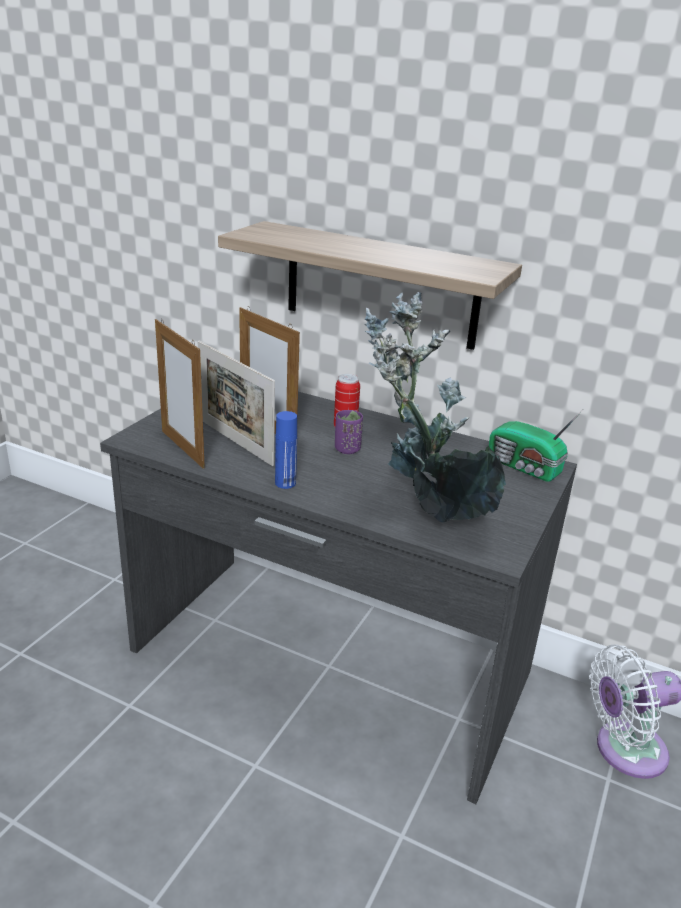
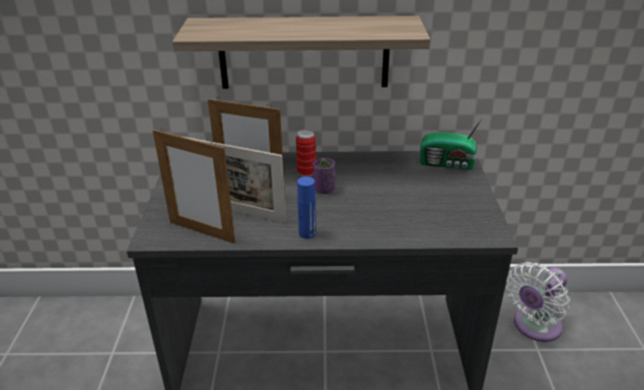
camera: 25 degrees left, 5 degrees up
(425, 515) = (422, 223): potted plant -> none

